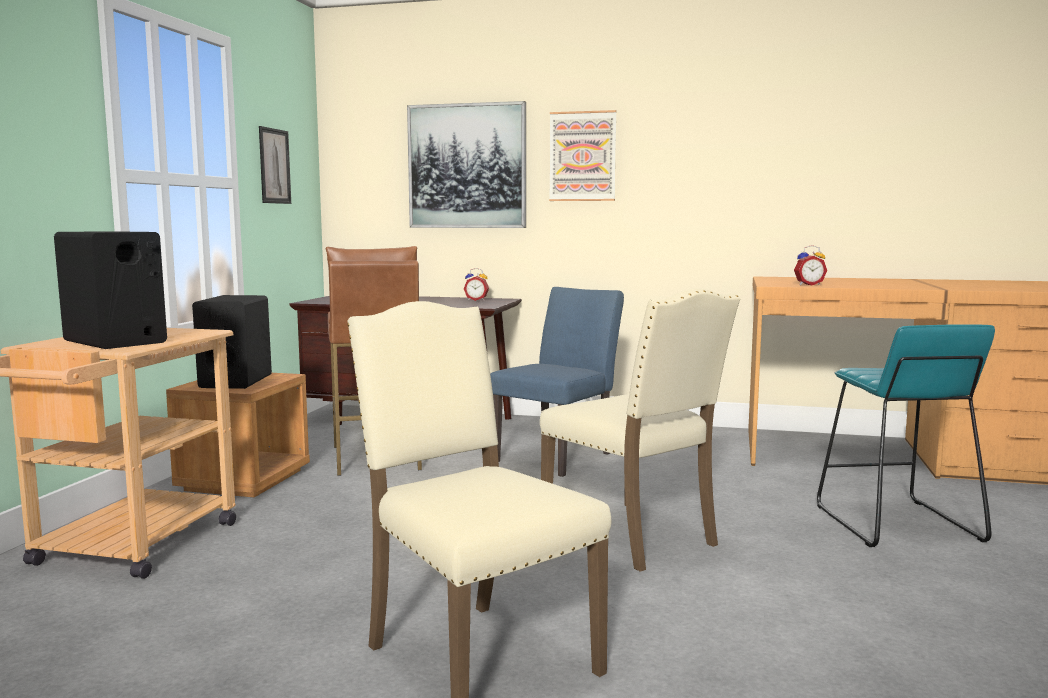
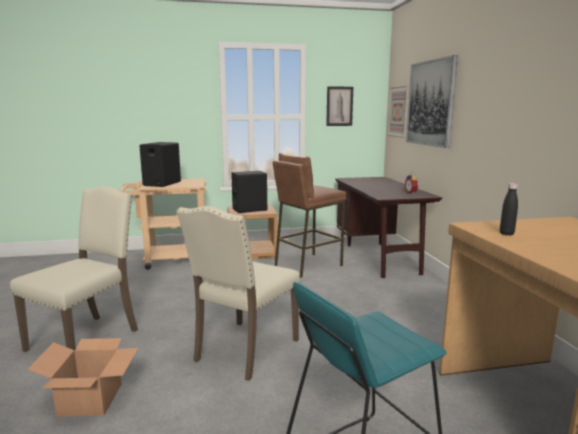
camera: 65 degrees right, 5 degrees up
(559, 455) = (367, 302): blue chair -> none
(582, 156) = (480, 95): picture -> picture (398, 112)
(711, 657) = (90, 399): none -> cardboard box
(808, 284) = (506, 234): alarm clock -> black bottle

